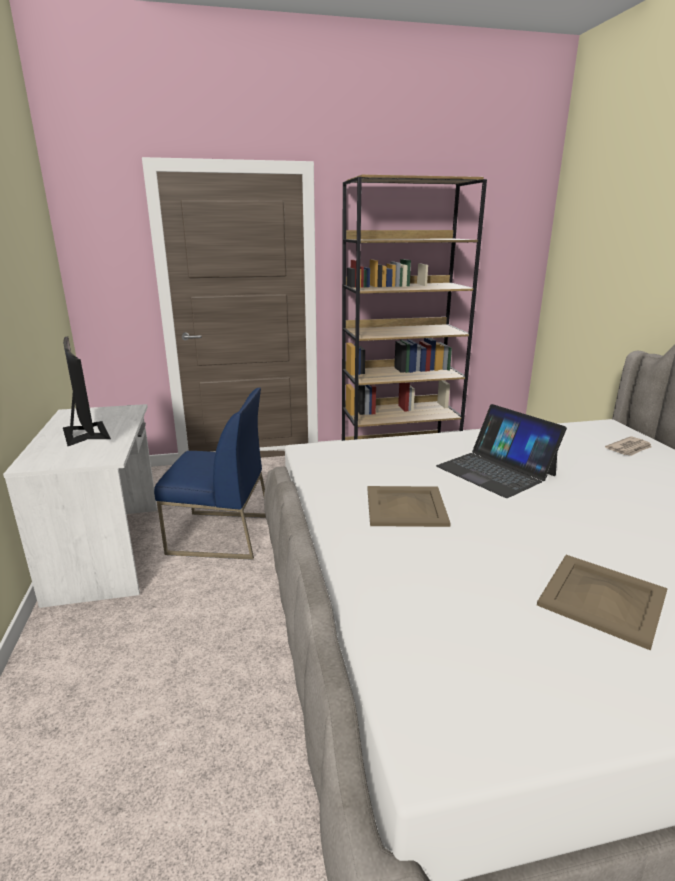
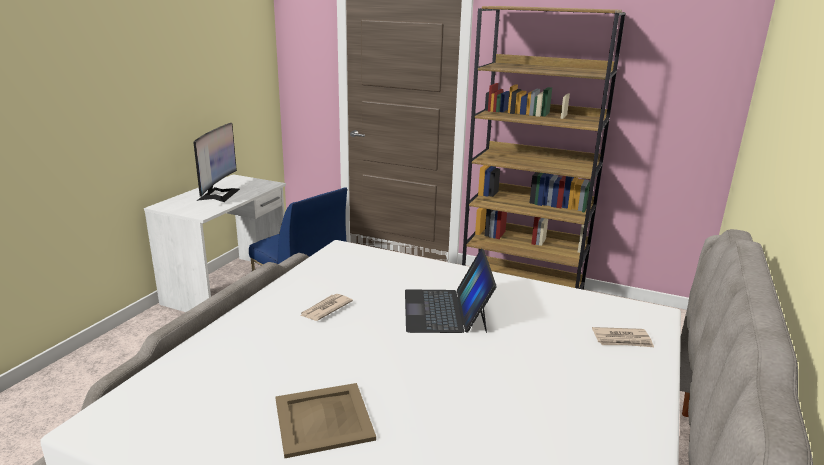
camera: 35 degrees right, 0 degrees up
(406, 507) = (325, 309): beige tray -> newspaper

